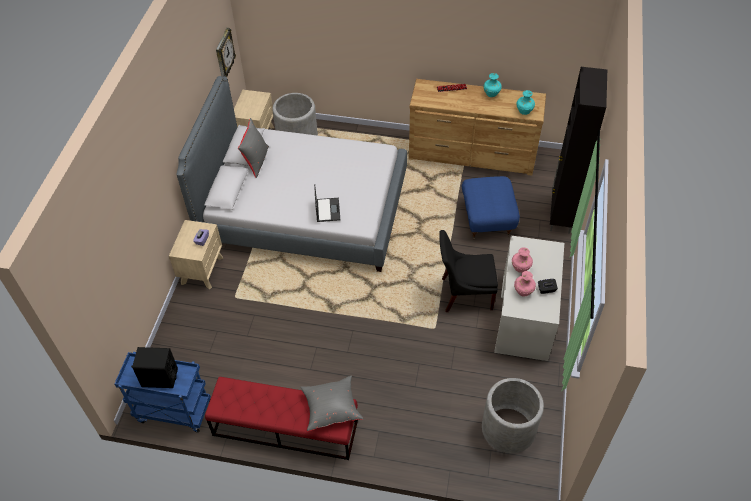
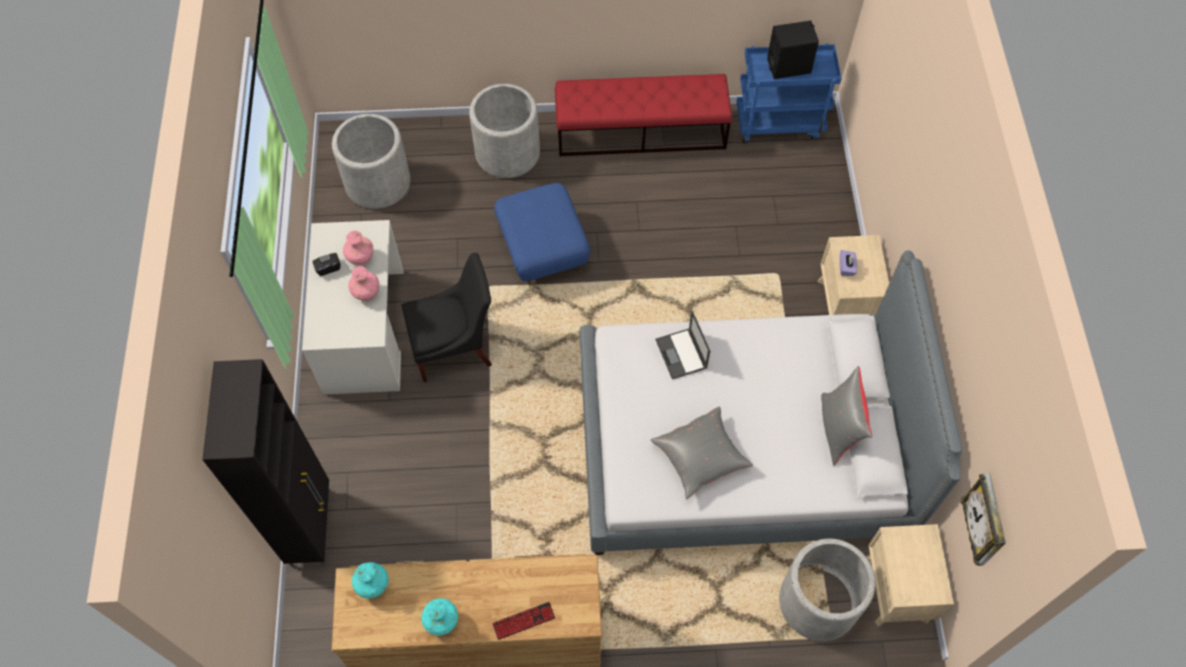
camera: 165 degrees right, 10 degrees up
(331, 408) = (584, 106): grey pillow -> grey pillow (701, 458)
(398, 433) = (507, 152): none -> grey planter
(488, 219) = (433, 491): blue ottoman -> blue ottoman (542, 250)

